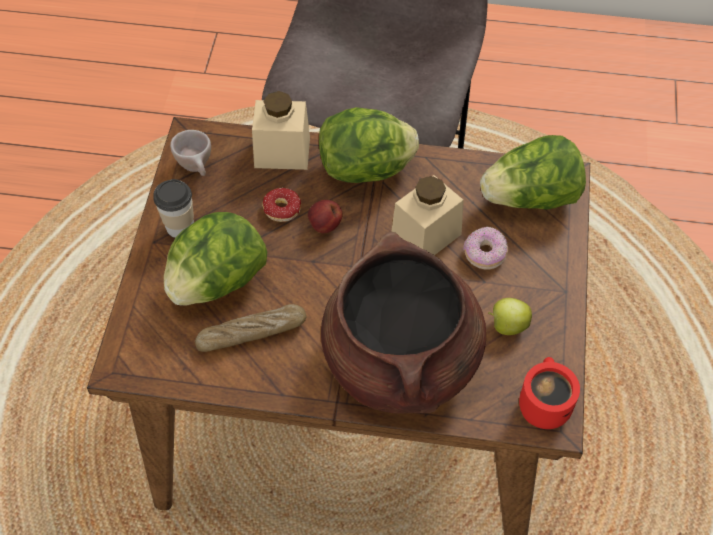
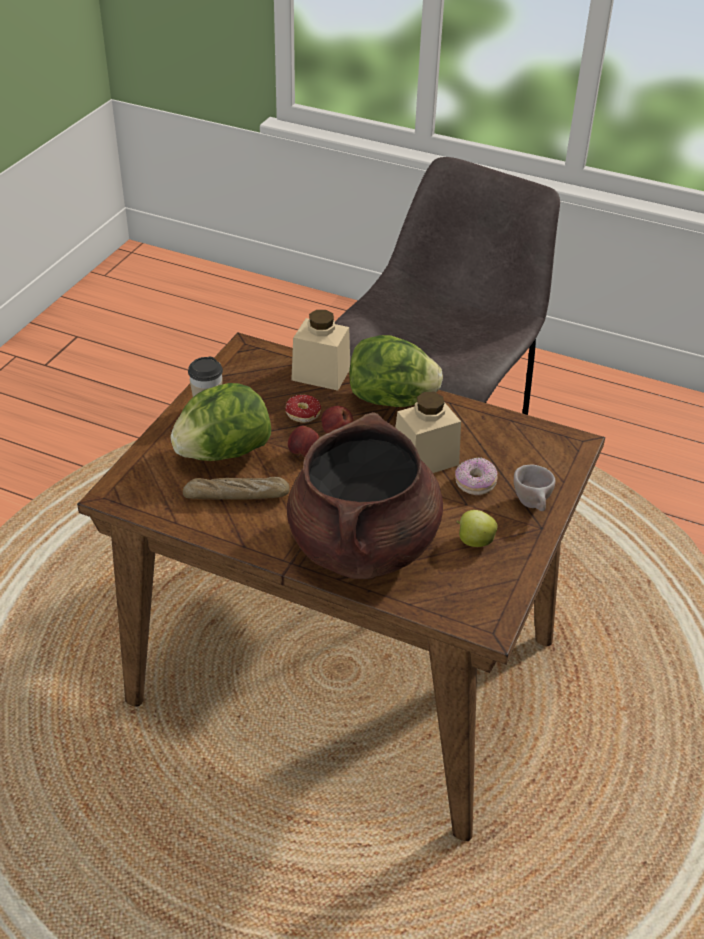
camera: 15 degrees right, 15 degrees down
(197, 168) = (241, 370): beige cup -> beige cup (533, 505)
(301, 262) = (304, 454): none -> apple
(530, 198) = (536, 451): lettuce -> none
(541, 403) = (483, 607): red mug -> none

